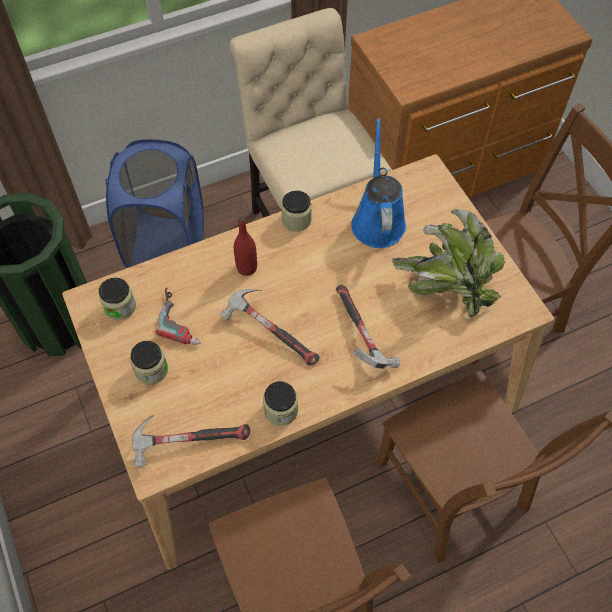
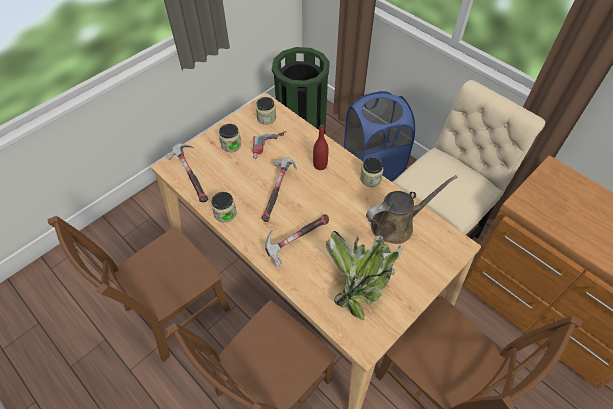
camera: 70 degrees right, 5 degrees down
(377, 220) = (396, 225): blue watering can -> brown watering can

